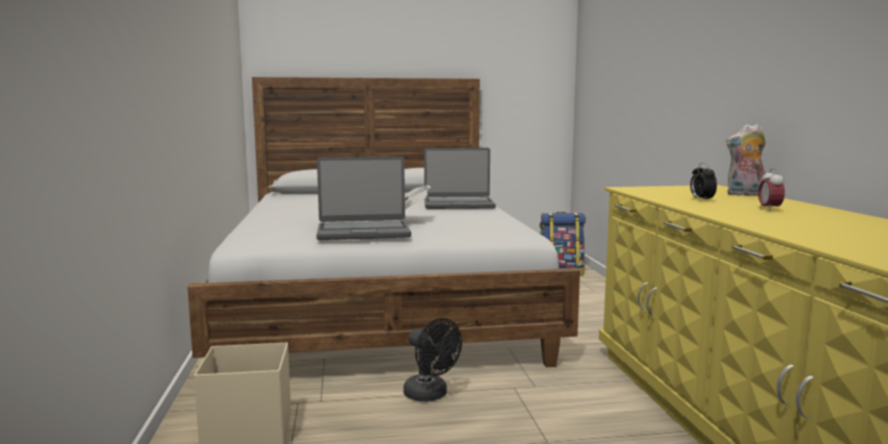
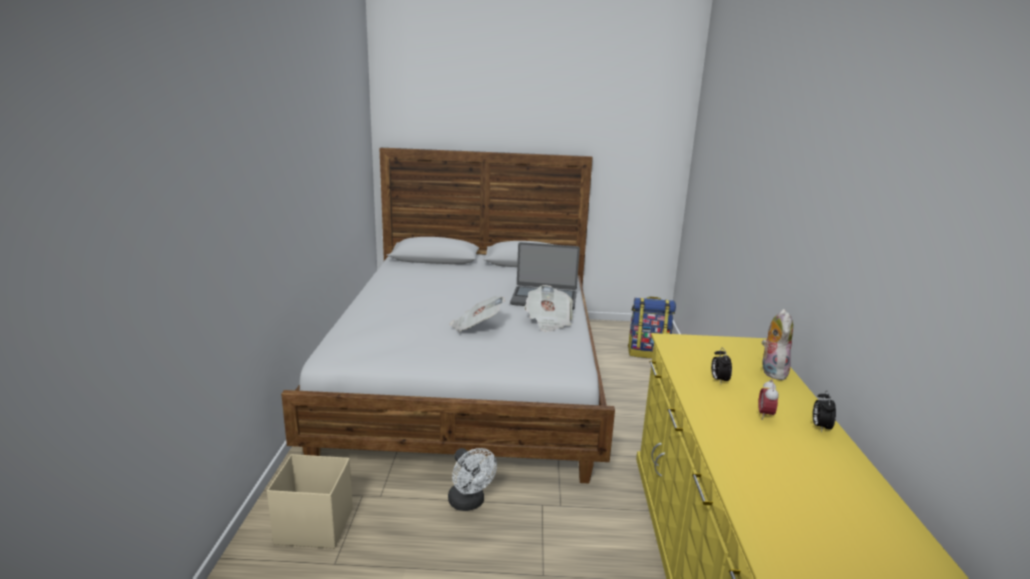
camera: 10 degrees right, 10 degrees up
(363, 232) = (433, 349): laptop -> none
(430, 395) = (469, 503): black fan -> white fan
(474, 215) = (548, 321): none -> newspaper
(745, 195) = (771, 371): plush toy -> plush toy turned 90 degrees clockwise
(829, 211) = (820, 427): none -> alarm clock

